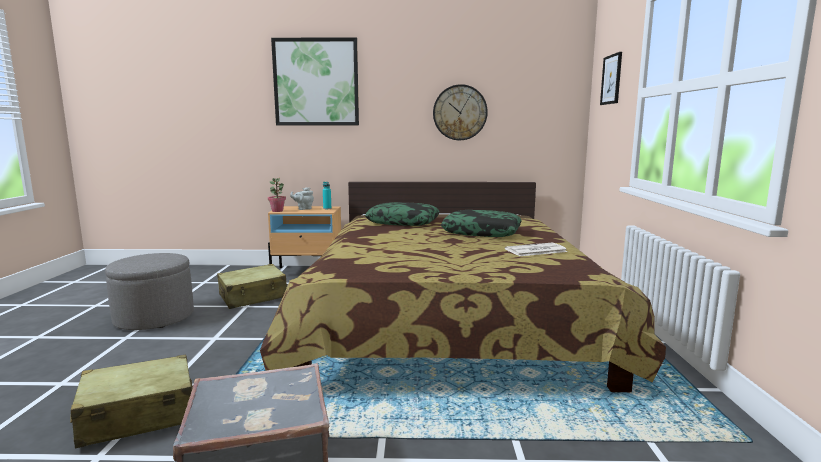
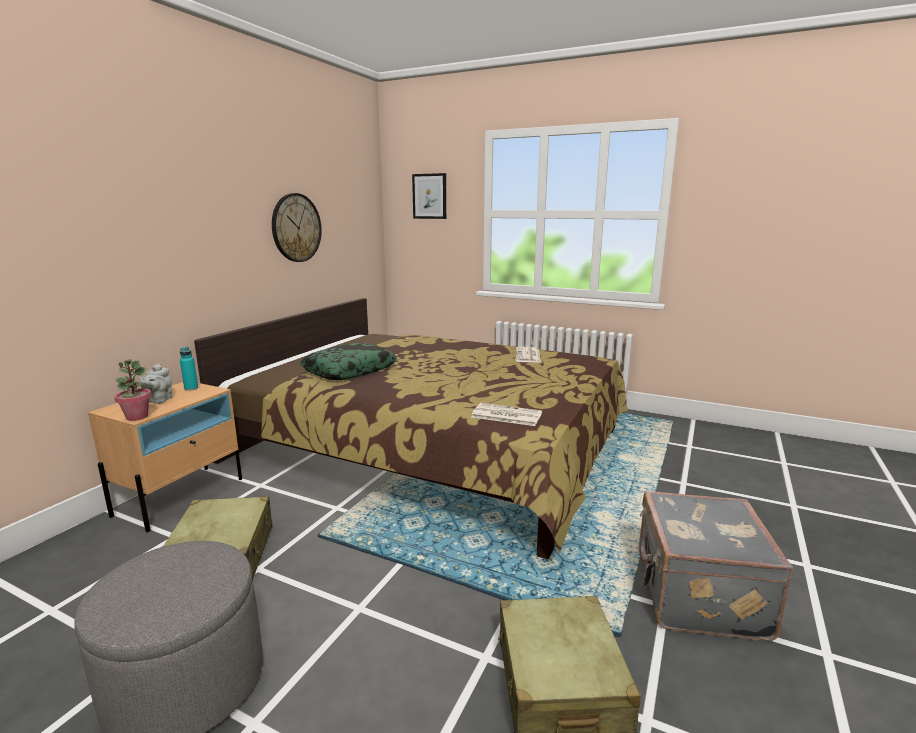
camera: 65 degrees left, 5 degrees up
(316, 82) = (114, 183): picture -> none
(345, 262) = (505, 415): none -> newspaper
(481, 232) = (445, 356): pillow -> none

